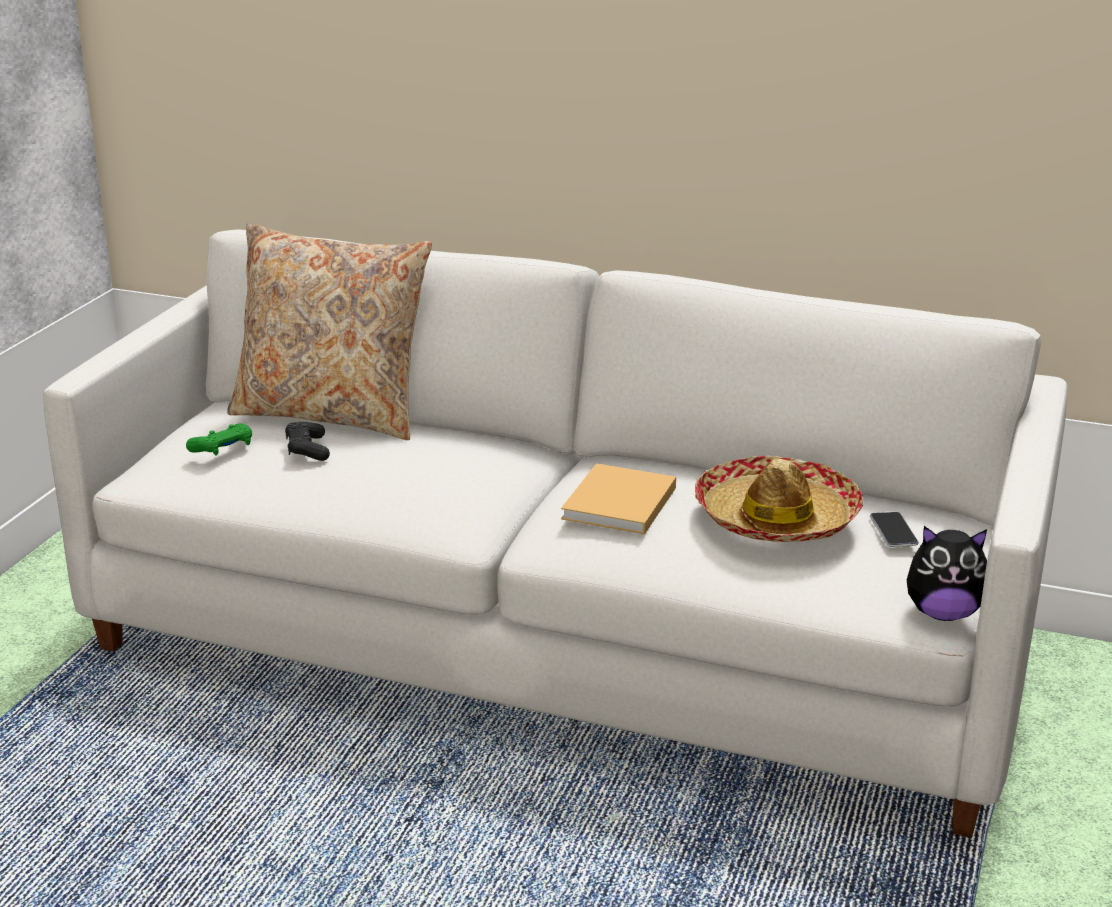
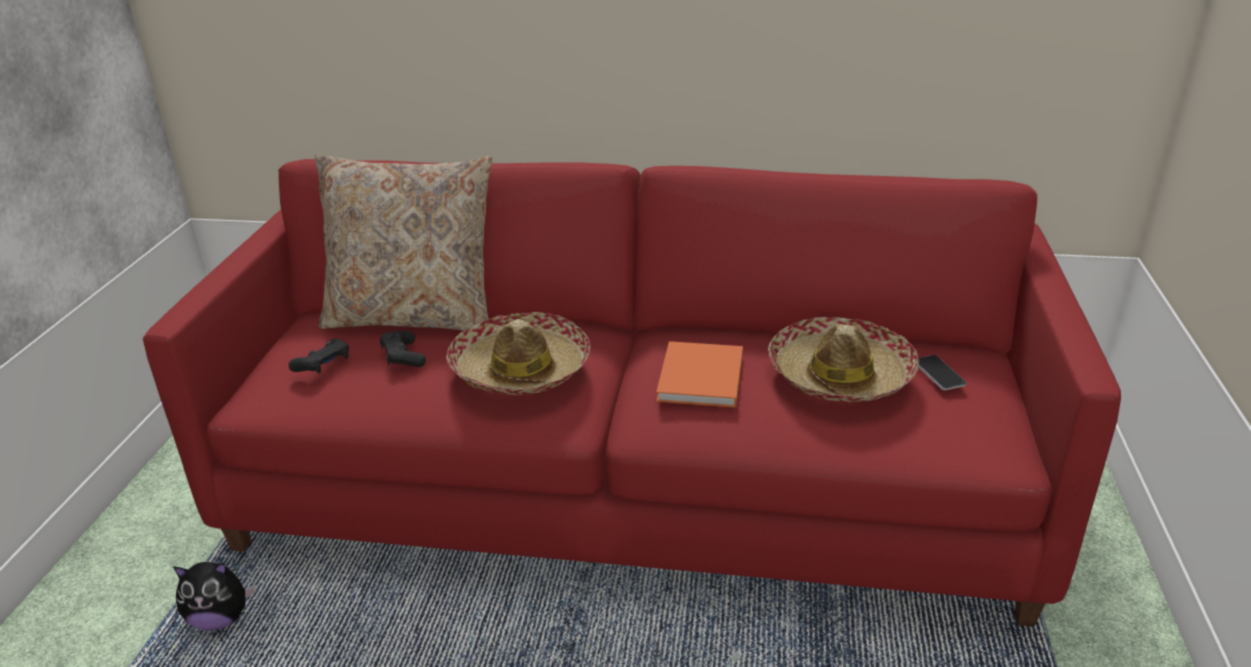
camera: 10 degrees left, 5 degrees up
(223, 448) = (323, 364): green game controller -> black game controller
(428, 474) = (521, 369): none -> hat
(559, 645) = (632, 486): white sofa -> red sofa
(618, 505) = (700, 379): beige book -> orange book
(943, 613) = (1012, 449): plush toy -> plush toy (221, 619)

